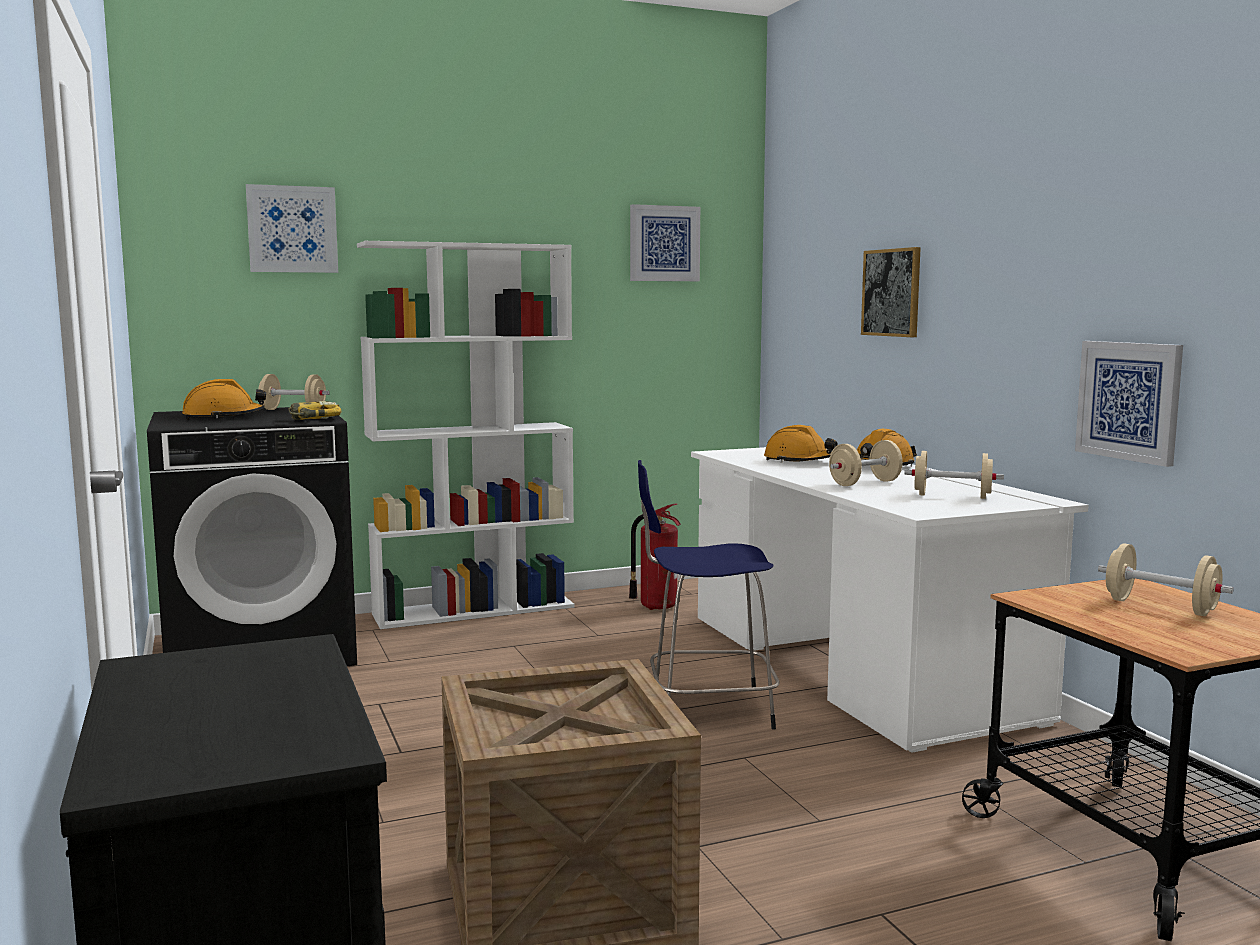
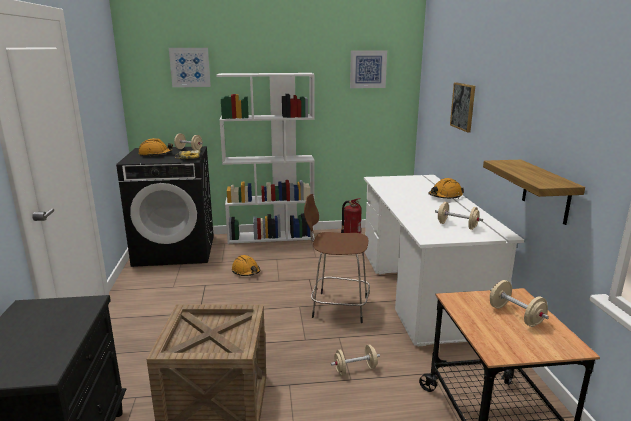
camera: 15 degrees right, 10 degrees up
(706, 709) = (337, 307): blue stool -> brown stool
(799, 461) = (407, 189): orange hard hat -> orange hard hat (246, 271)
(865, 483) = (423, 210): beige dumbbell -> beige dumbbell (355, 369)
(1129, 400) = (546, 191): picture -> shelf

